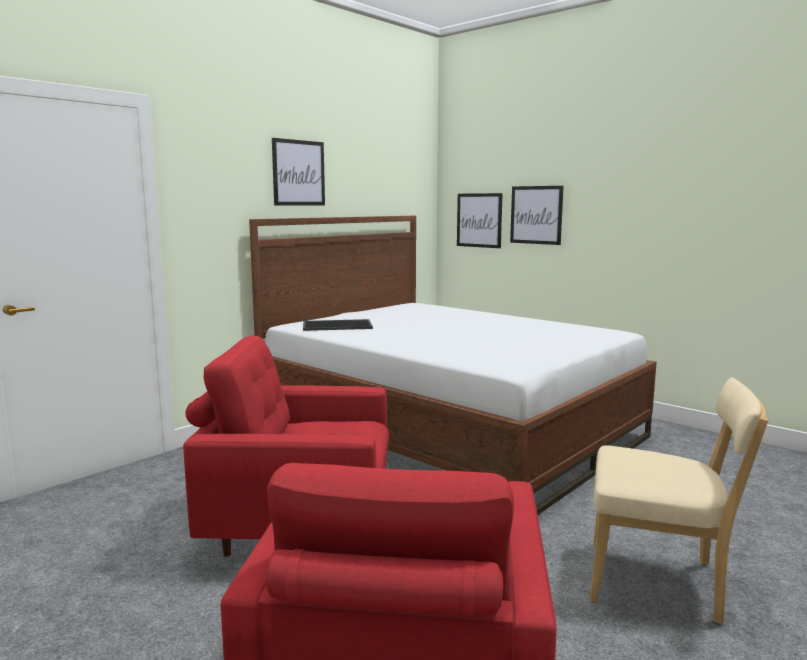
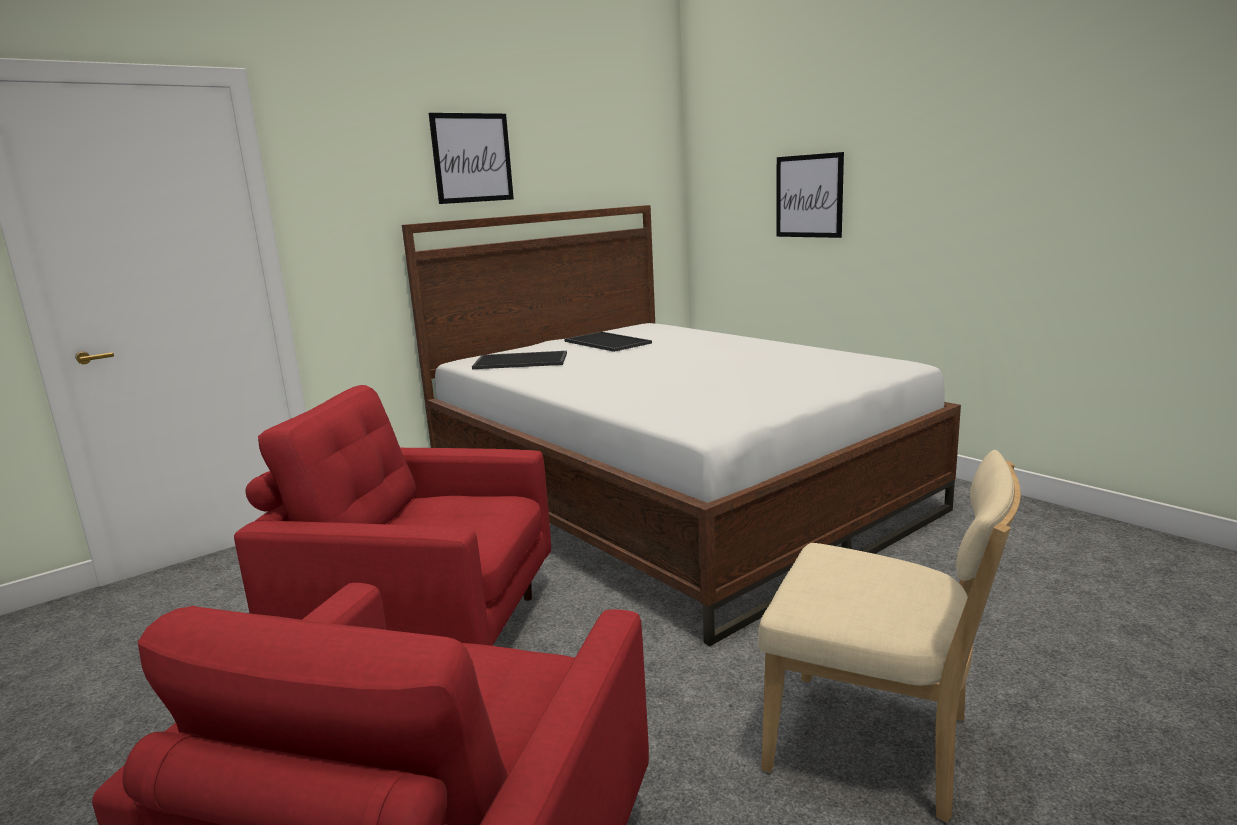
camera: 10 degrees right, 5 degrees up
(392, 314) = (605, 342): none -> tray
(479, 220) = (737, 207): picture -> none

